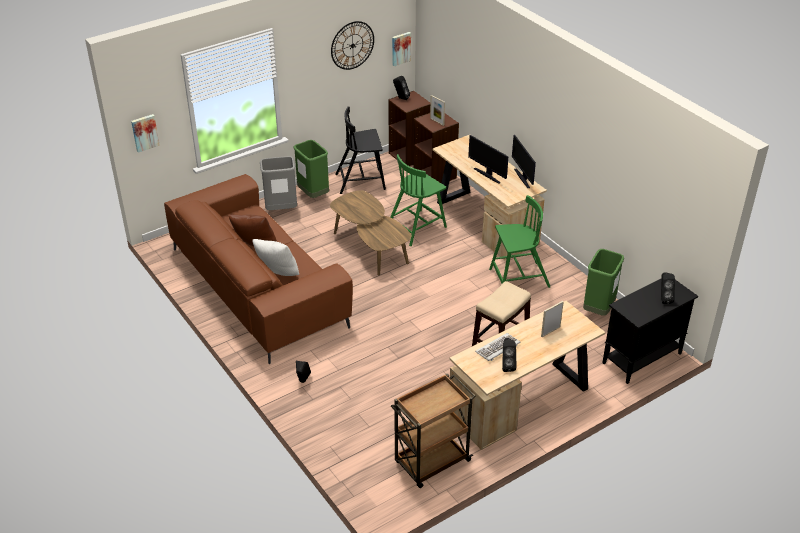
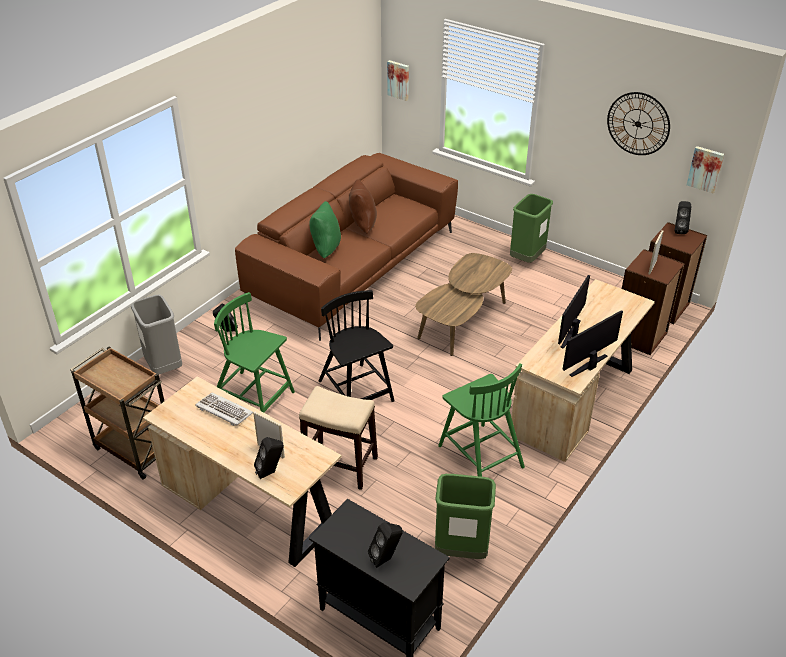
camera: 70 degrees right, 0 degrees up
(277, 274) = (325, 249): white pillow -> green pillow
(281, 209) = (485, 246): grey trash can -> grey trash can (164, 367)
(361, 181) = (578, 284): black chair -> black chair (356, 392)
(416, 227) = (523, 346): green chair -> green chair (254, 398)
(507, 366) = (195, 424): black speaker -> black speaker (271, 472)

